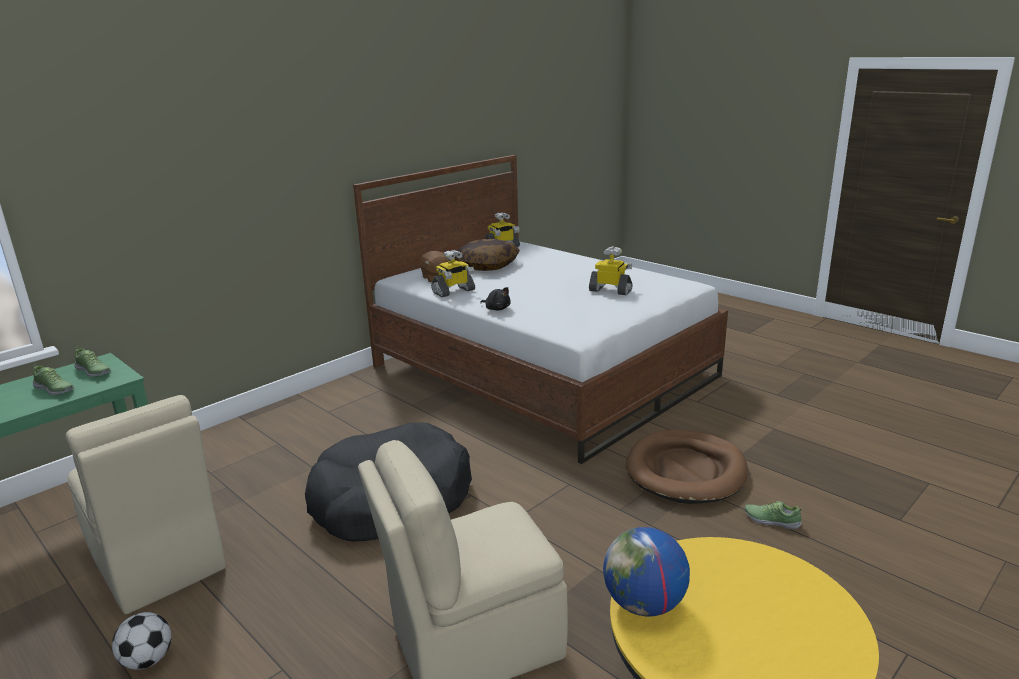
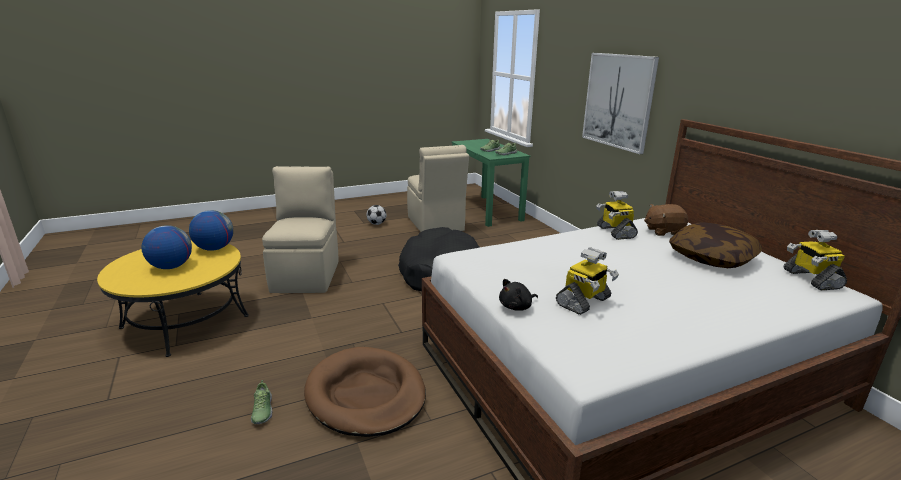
camera: 110 degrees right, 0 degrees up
(158, 563) = (435, 224): beige chair -> beige chair turned 90 degrees counterclockwise
(252, 196) = (618, 101): none -> picture
(497, 309) = (554, 240): black plush toy -> black plush toy (517, 307)
(746, 609) = (171, 267): none -> globe
(771, 520) = (262, 411): shoe -> shoe turned 120 degrees clockwise

